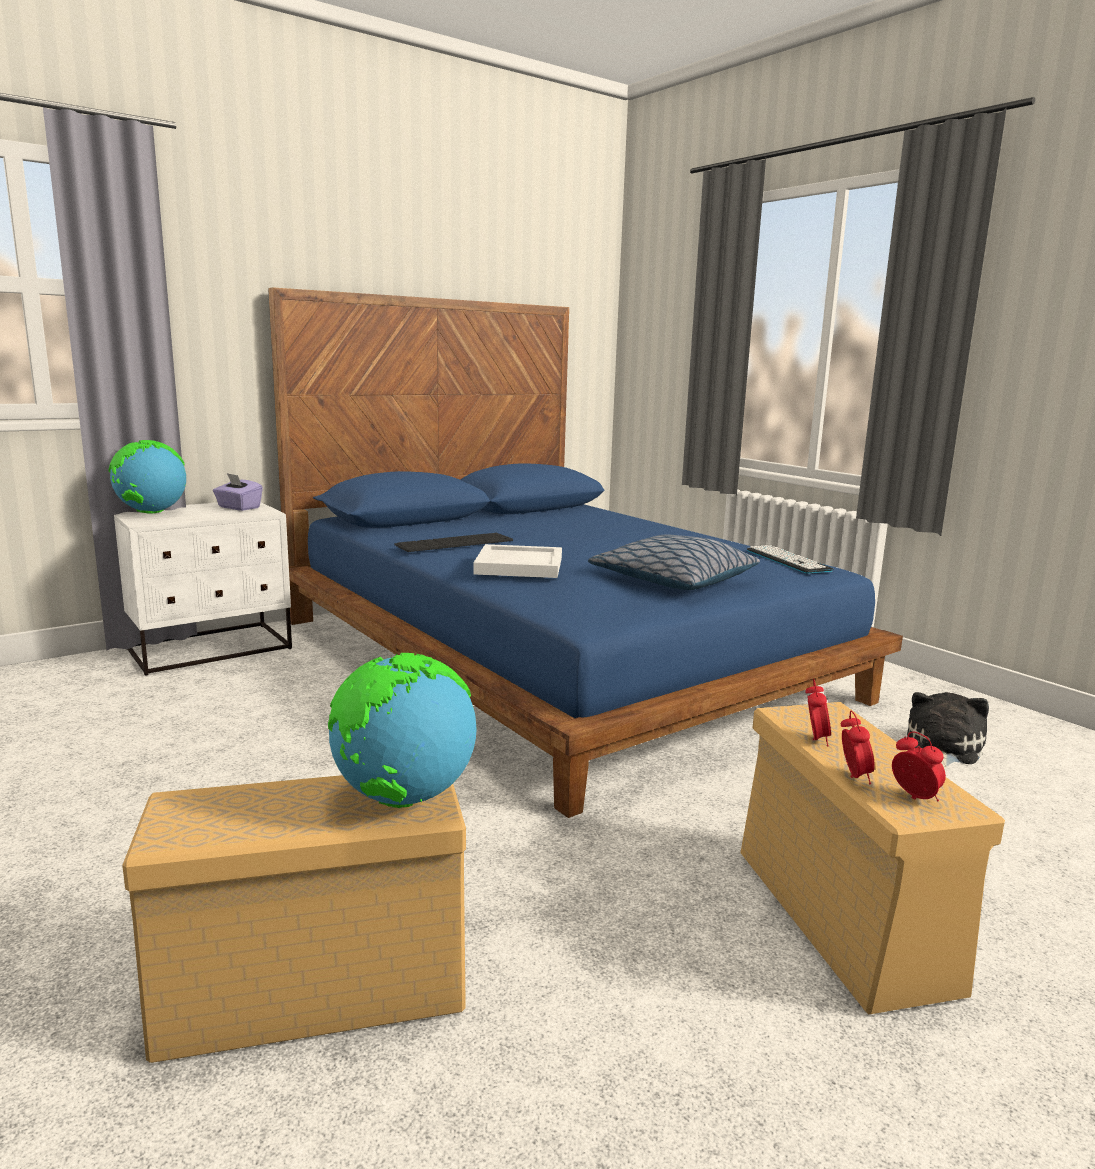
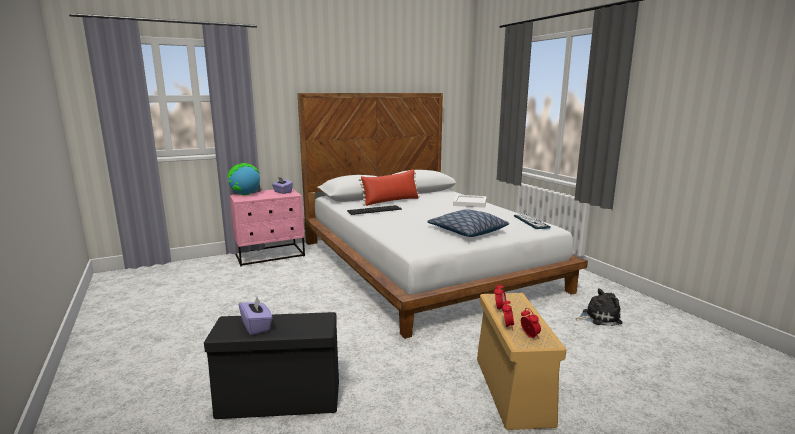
camera: 10 degrees right, 0 degrees up
(210, 649) = (270, 255): white nightstand -> pink nightstand
(259, 813) = (256, 326): none -> purple tissue box
(308, 994) = (277, 400): beige storage box -> black storage box
(402, 798) = (312, 324): globe -> none
(480, 526) = (391, 201): none -> red pillow
(518, 566) = (397, 223): white tray -> white tray (469, 203)
(558, 658) = (425, 264): blue bed -> white bed
(941, 749) = (598, 317): plush toy -> plush toy turned 45 degrees clockwise

